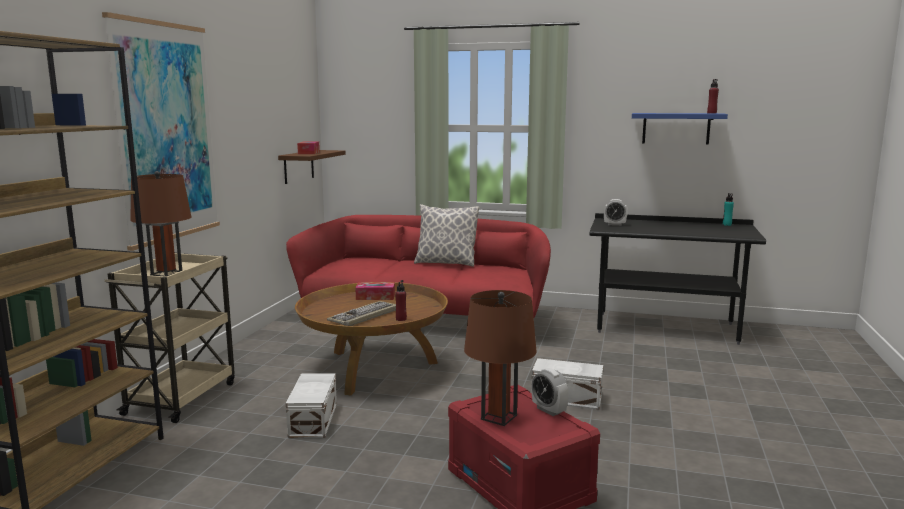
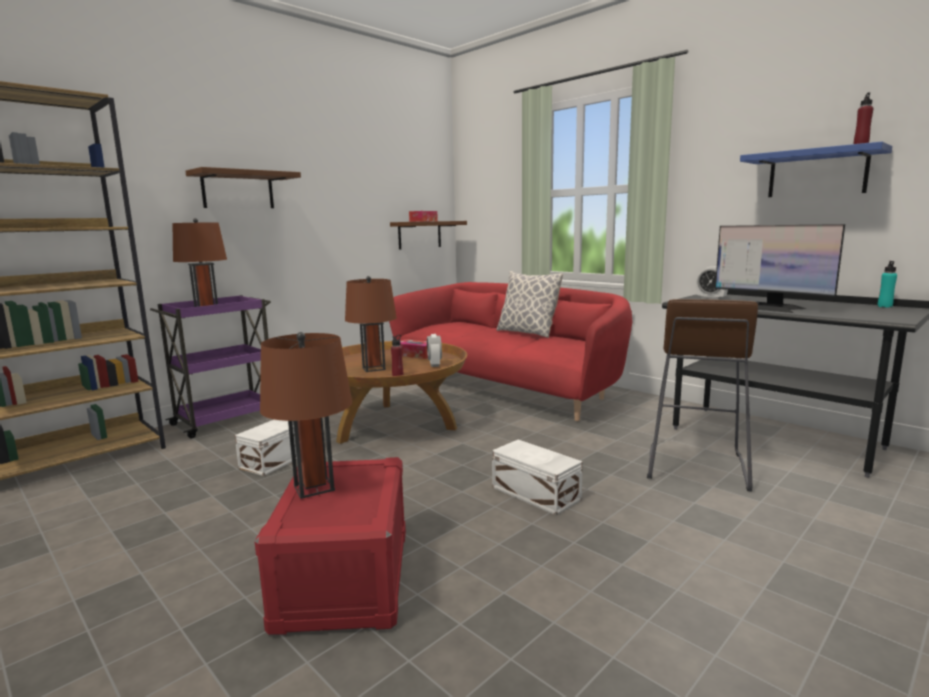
camera: 30 degrees right, 0 degrees up
(166, 132) = (238, 190): picture -> brown shelf
(182, 397) = (226, 420): beige cart -> purple cart
(364, 316) = (373, 368): keyboard -> brown table lamp
(549, 410) = (376, 493): alarm clock -> alarm clock (434, 364)
(642, 357) = (695, 466): none -> brown stool
(668, 231) = (770, 308): none -> monitor

